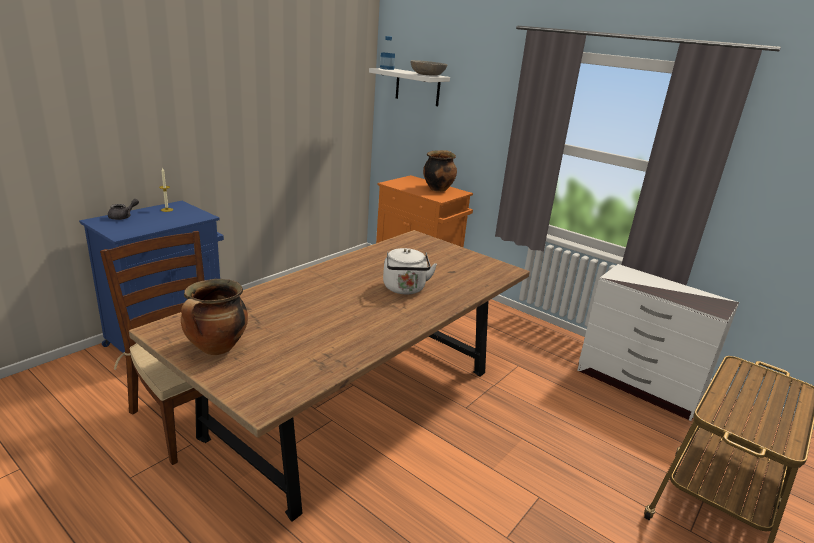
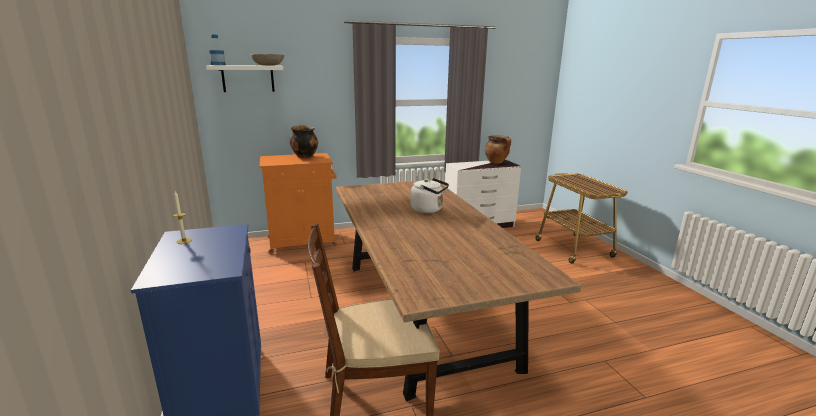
camera: 55 degrees left, 5 degrees down
(123, 217) = (168, 263): grey teapot -> none
(216, 348) = (467, 281): cooking pot -> cooking pot (496, 162)

